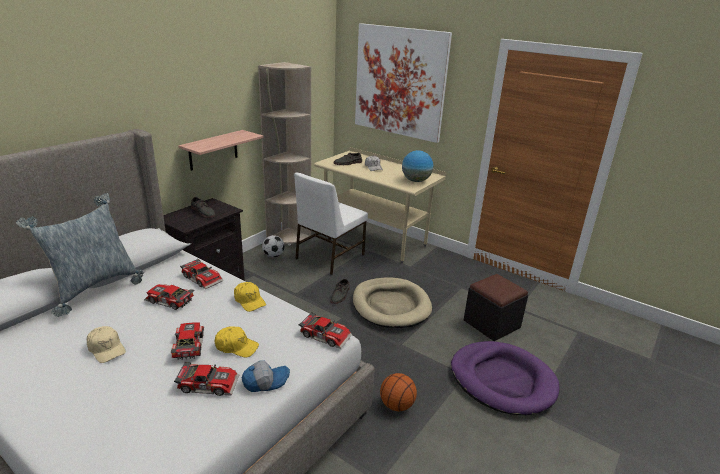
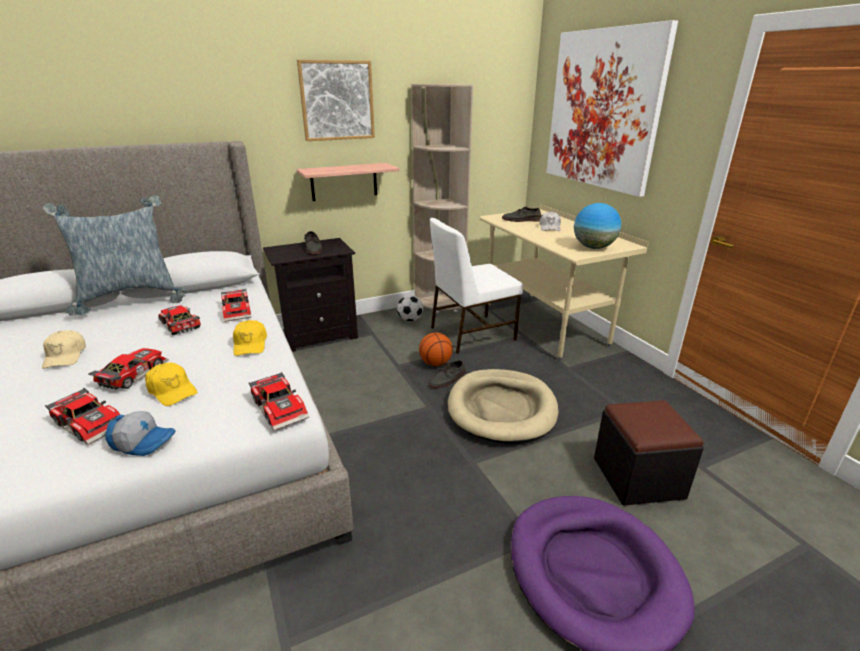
camera: 30 degrees right, 0 degrees up
(206, 84) = (337, 101): none -> picture
(396, 405) = (400, 546): basketball -> basketball (435, 363)

